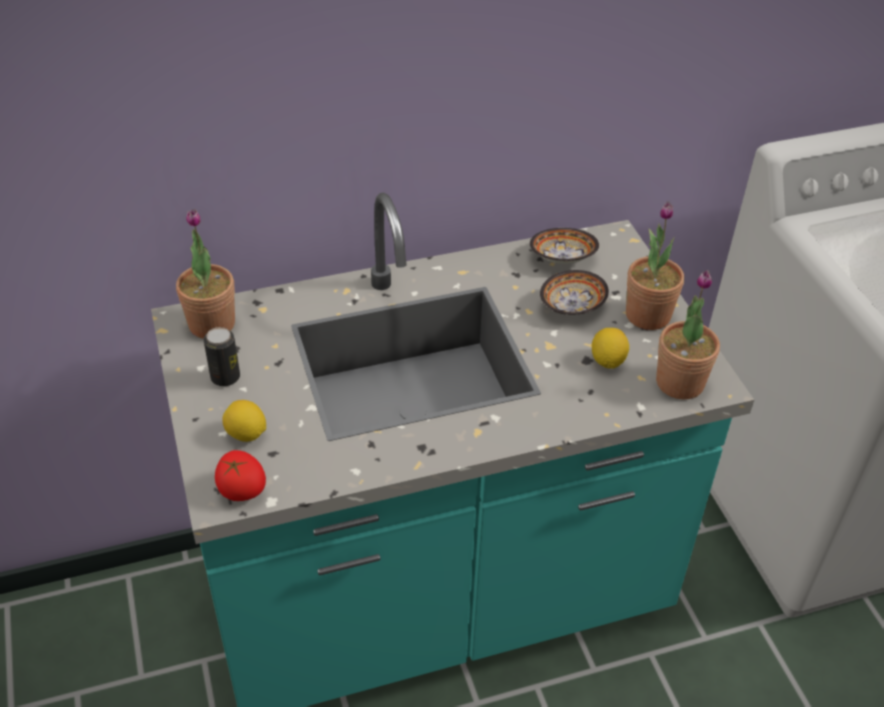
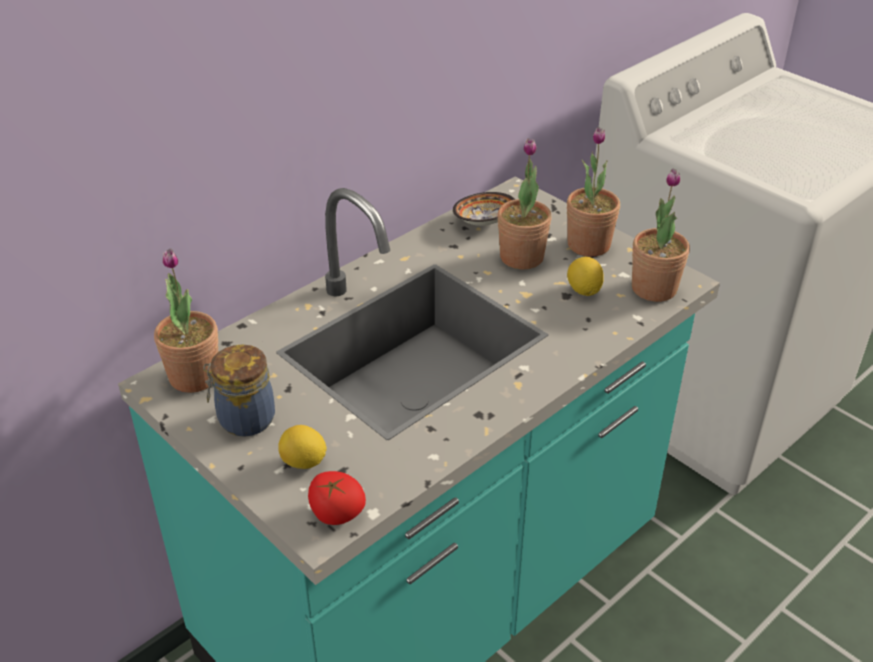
camera: 25 degrees left, 5 degrees down
(225, 377) = (244, 419): can -> jar
(572, 307) = (521, 257): bowl -> potted plant

